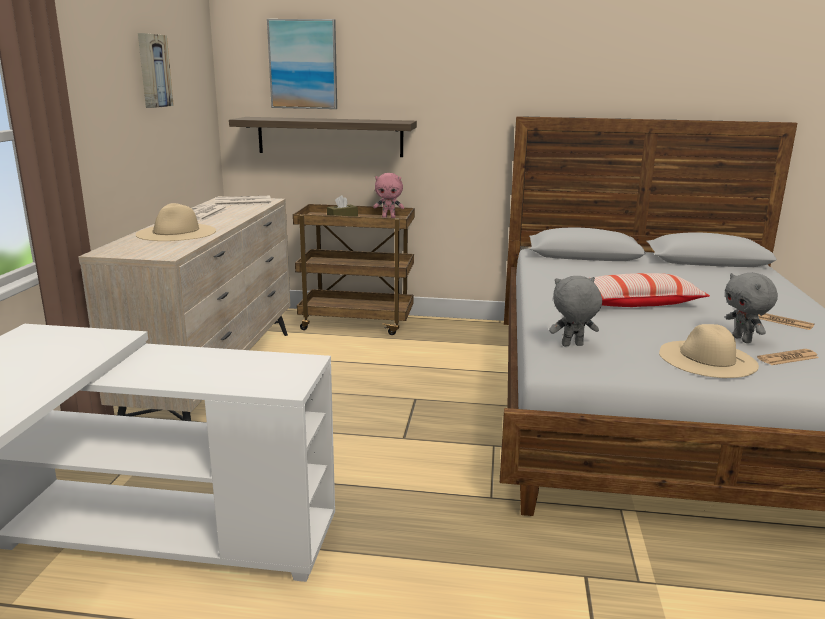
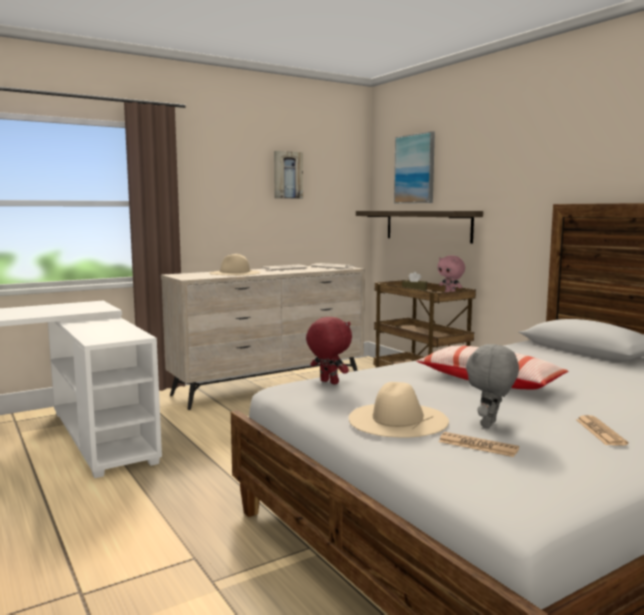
camera: 50 degrees right, 10 degrees down
(572, 345) = (328, 382): grey plush toy -> red plush toy

